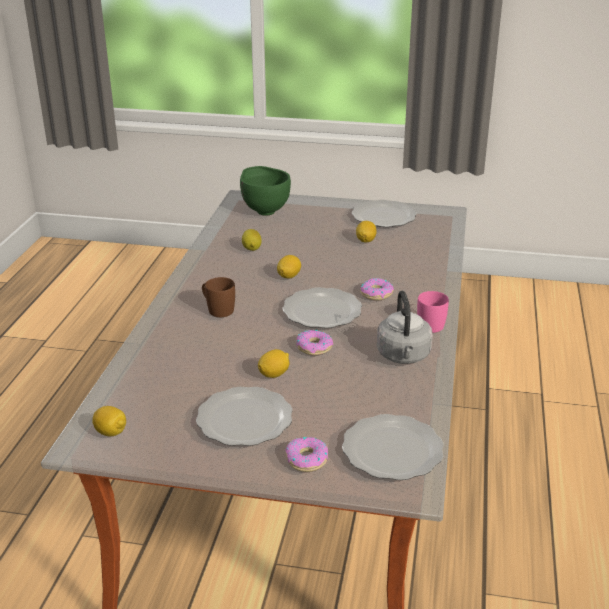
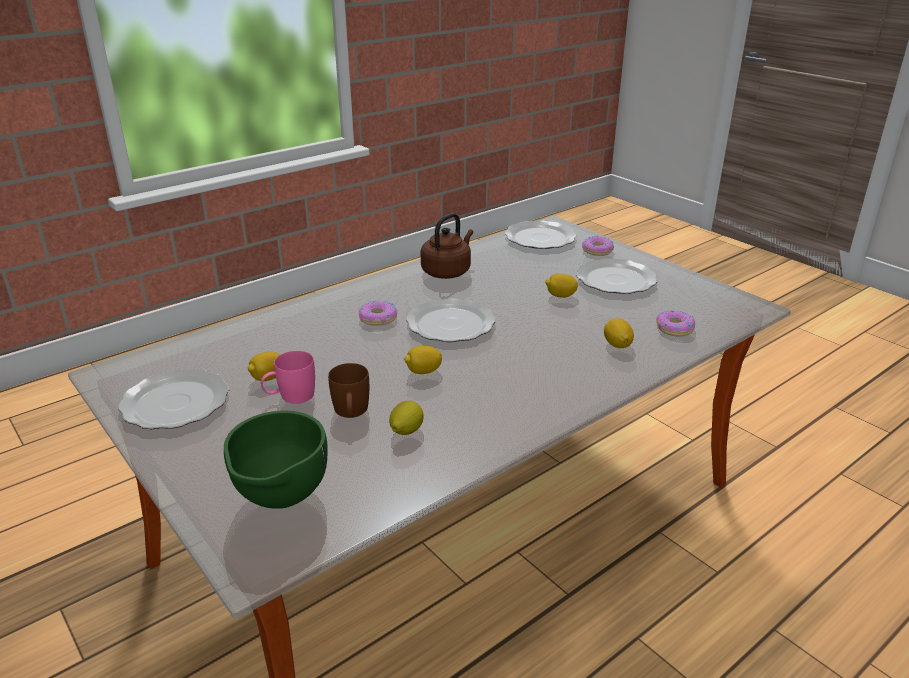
camera: 140 degrees left, 0 degrees up
(111, 432) = (726, 306): lemon -> lemon (617, 345)
(217, 309) = (545, 366): brown mug -> brown mug (351, 413)
(314, 347) = (503, 301): donut -> donut (674, 328)
(403, 356) = (447, 271): grey kettle -> brown kettle
(432, 323) = (383, 281): pink mug -> pink mug (290, 397)

